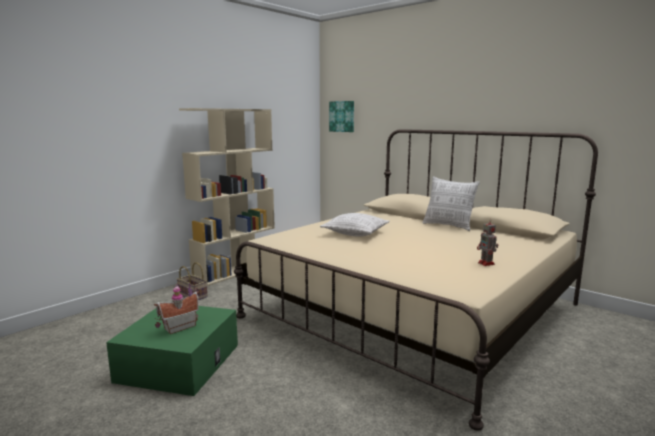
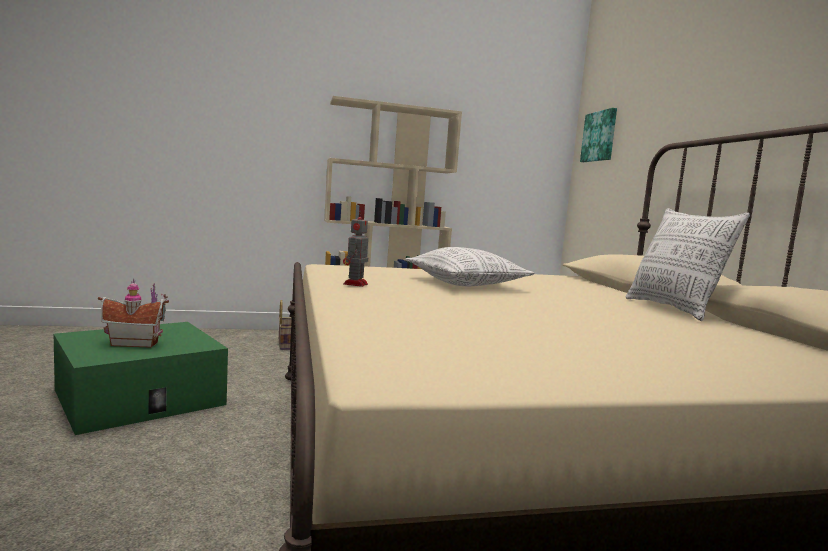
camera: 35 degrees right, 5 degrees down
(486, 264) = (593, 358): toy robot -> toy robot (355, 284)

